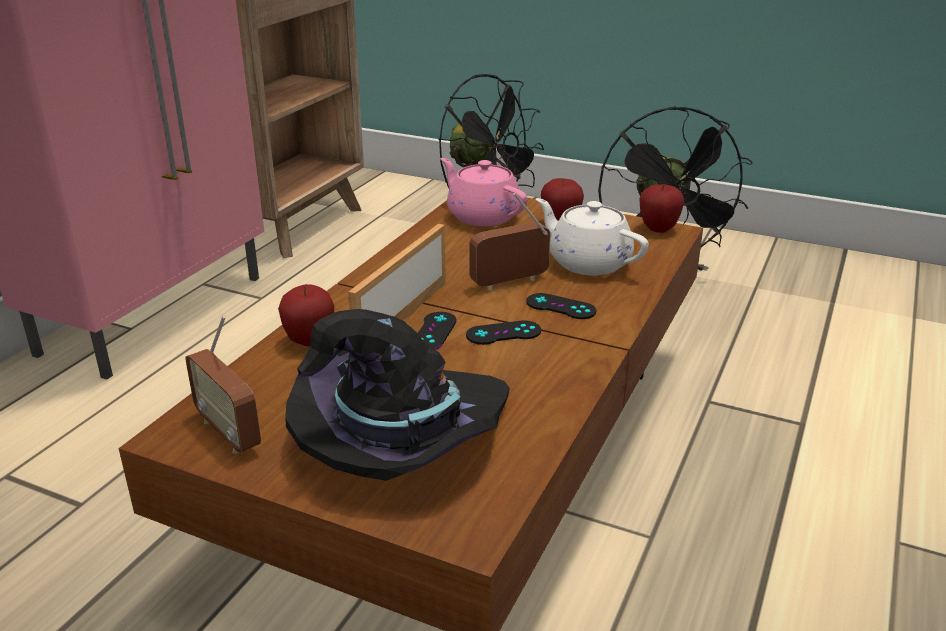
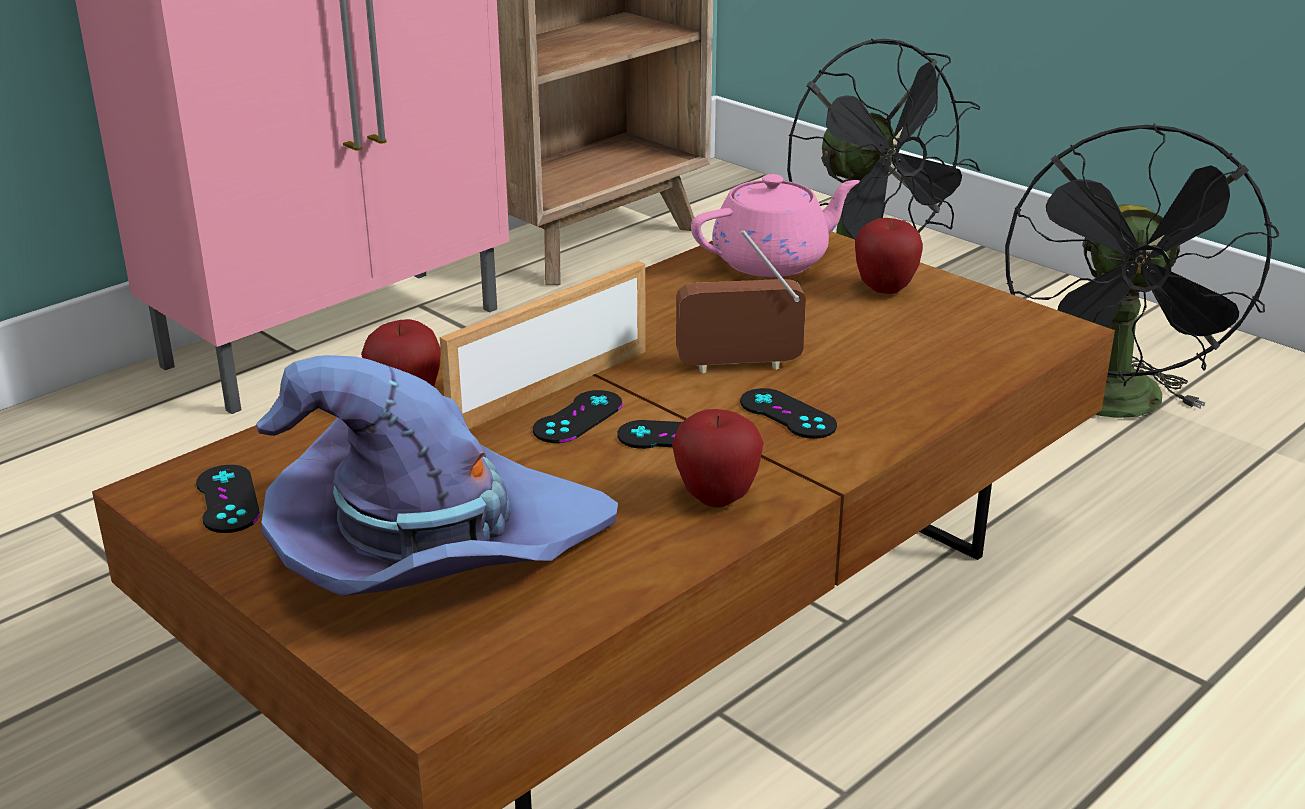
camera: 20 degrees right, 0 degrees up
(229, 433) = (227, 499): radio -> black game controller
(401, 438) = (433, 551): black hat -> purple hat
(482, 216) = (773, 261): pink teapot -> pink teapot turned 90 degrees clockwise
(588, 262) = (880, 355): white teapot -> none
(658, 229) = (1035, 321): apple -> apple (716, 497)

